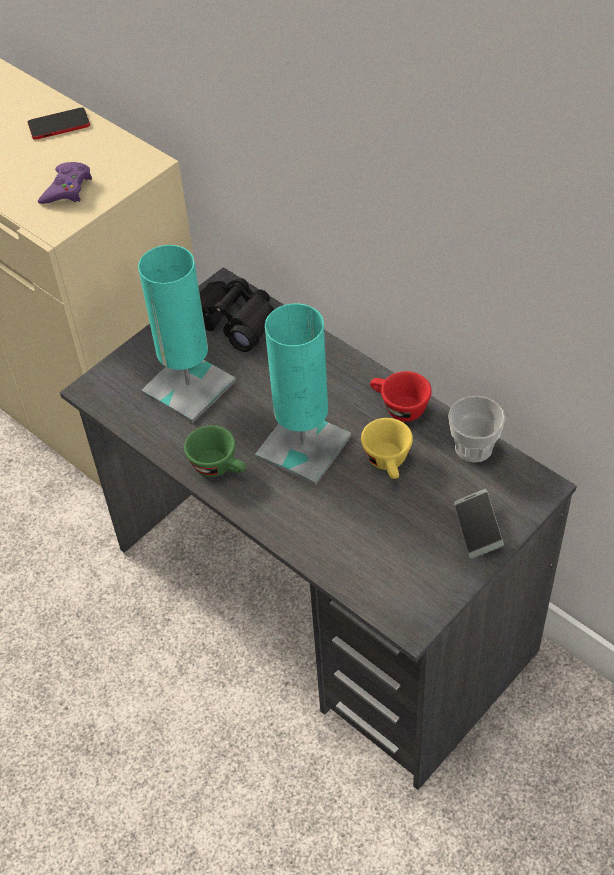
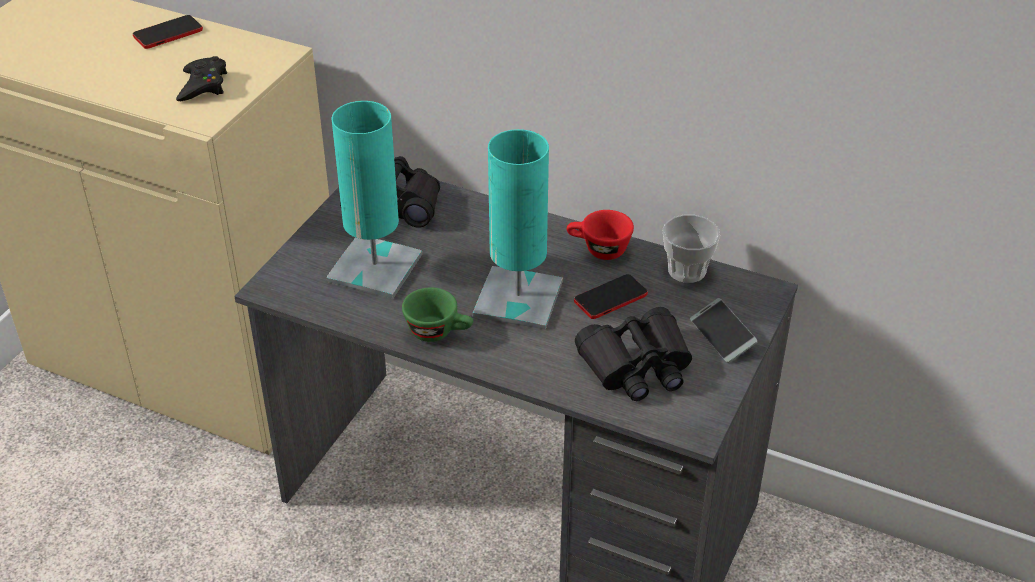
camera: 20 degrees left, 10 degrees down
(67, 189) = (203, 85): purple game controller -> black game controller
(384, 543) = (636, 366): none -> black binoculars
(389, 463) = (610, 298): yellow cup -> phone

